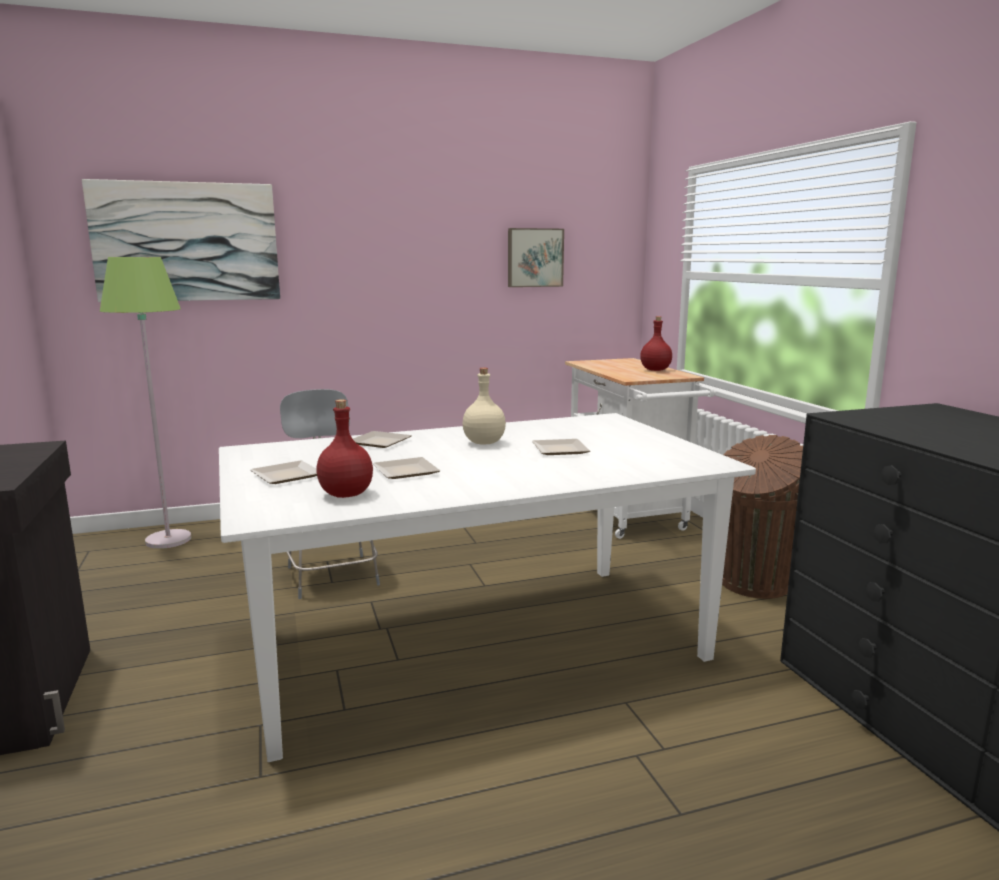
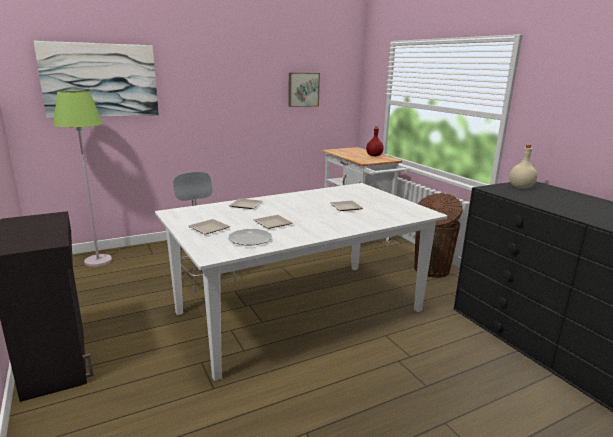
camera: 10 degrees left, 5 degrees up
(345, 494) = (249, 239): red bottle -> plate
(484, 442) = (303, 204): beige bottle -> beige bottle (520, 187)

